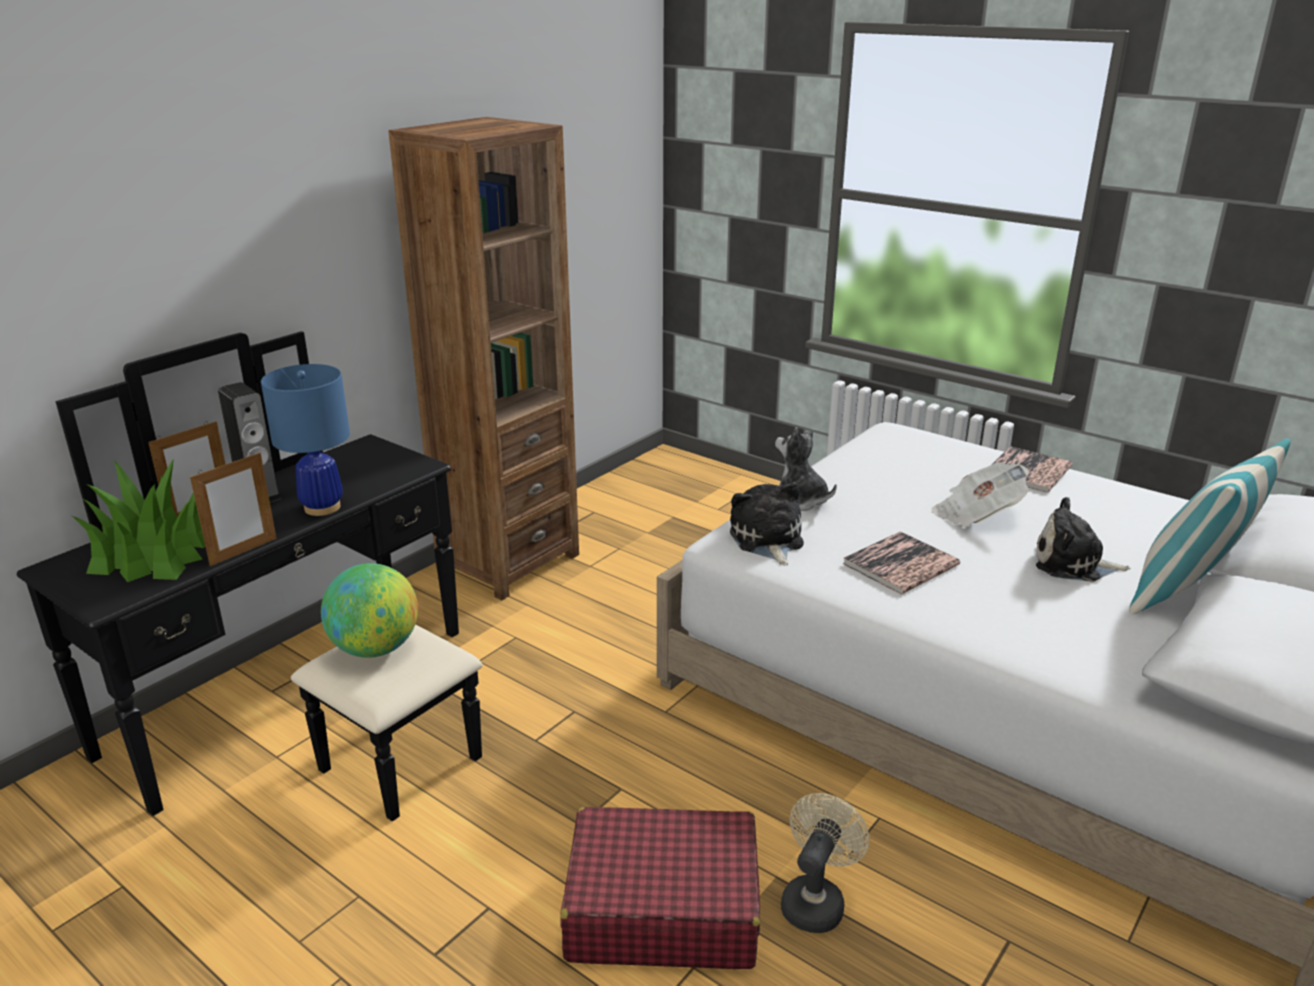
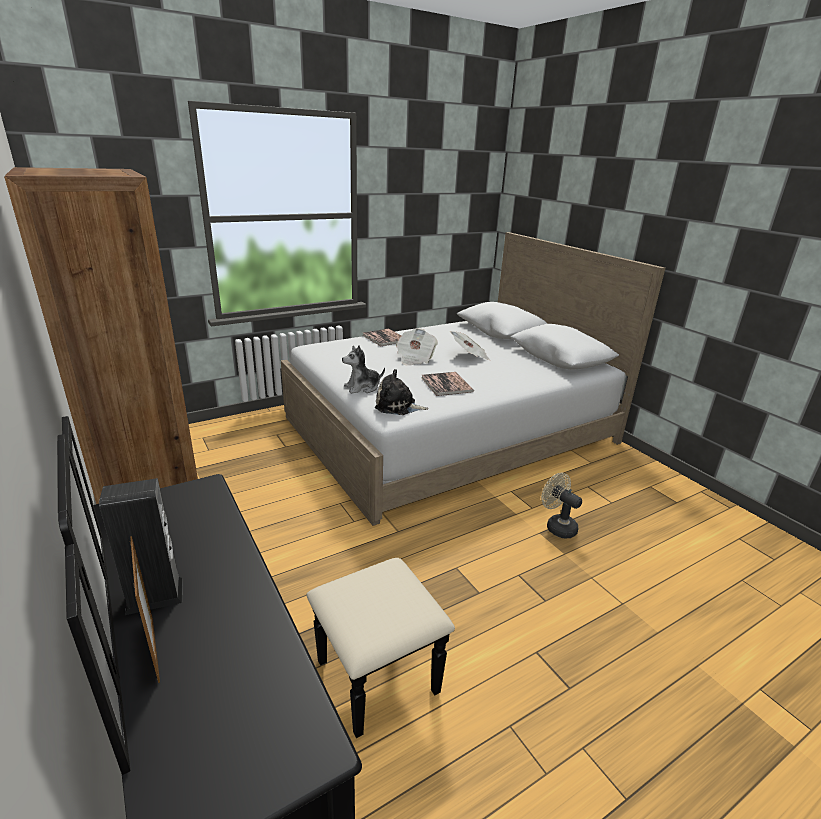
camera: 70 degrees left, 0 degrees up
(152, 555) = (227, 699): potted plant -> none
(243, 551) = (282, 615): picture frame -> none
(322, 507) = (232, 552): blue table lamp -> none
(375, 648) = (365, 604): globe -> none
(661, 908) = (551, 577): red suitcase -> none
(1073, 564) = (469, 356): plush toy -> newspaper
(1188, 592) = (501, 347): pillow -> none

